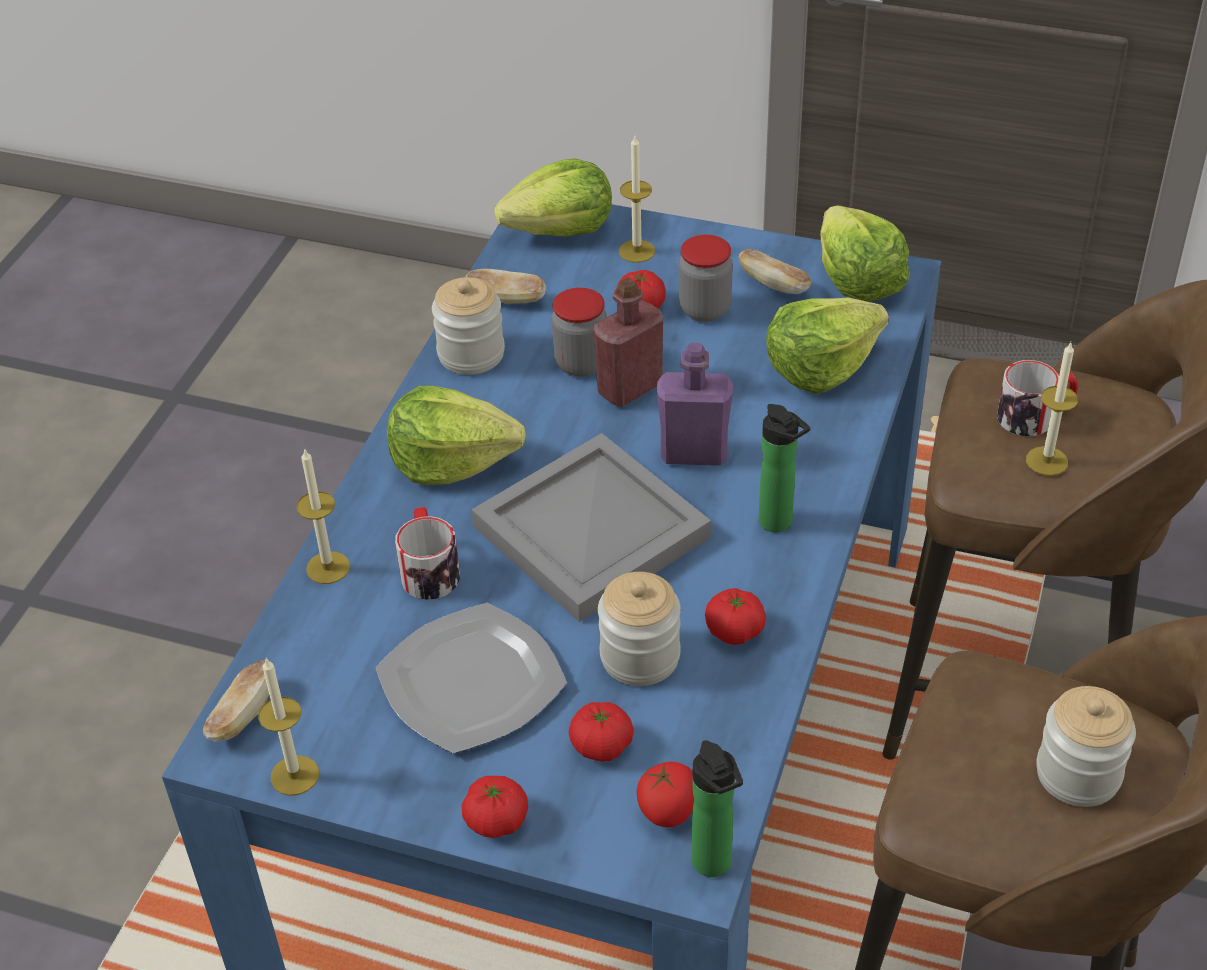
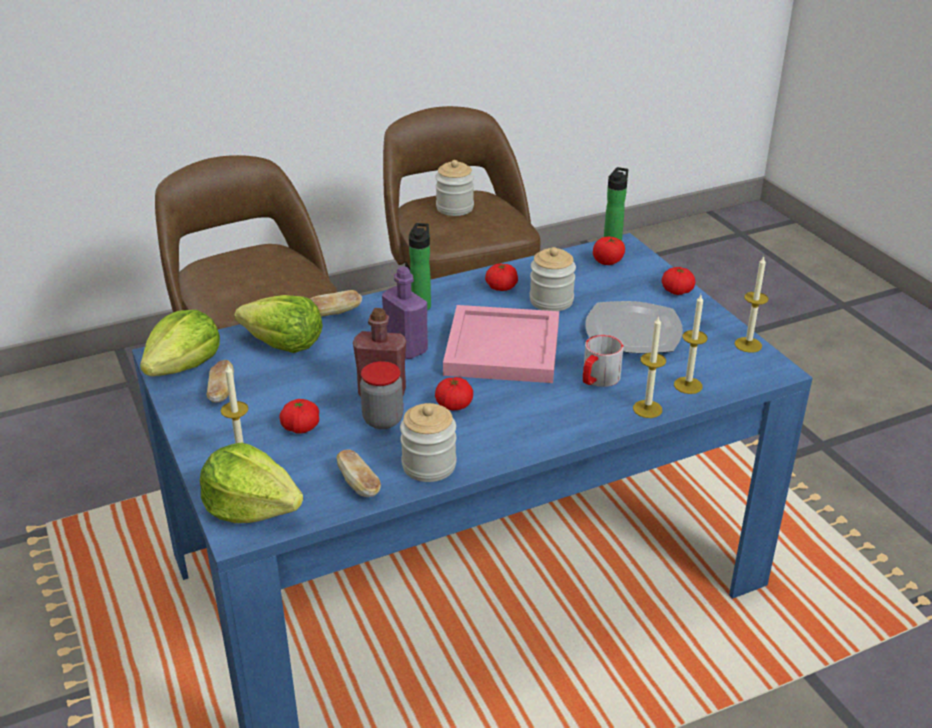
camera: 135 degrees left, 10 degrees down
(243, 714) = (752, 376): bread -> bread (334, 313)
(452, 461) = (521, 417): lettuce -> none
(595, 532) = (501, 347): grey tray -> pink tray
(601, 745) = (606, 287): tomato -> tomato (454, 405)
(704, 309) = (276, 403): jar -> none
(1035, 416) = (245, 282): mug -> none
(1047, 461) = (277, 269): candle -> candle (688, 385)

